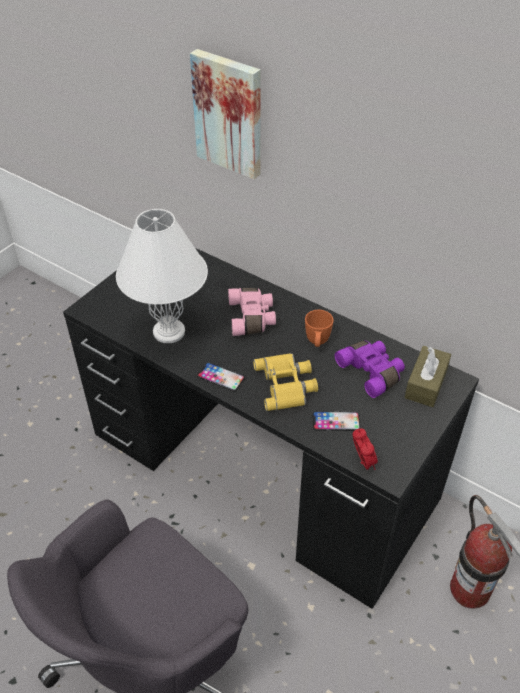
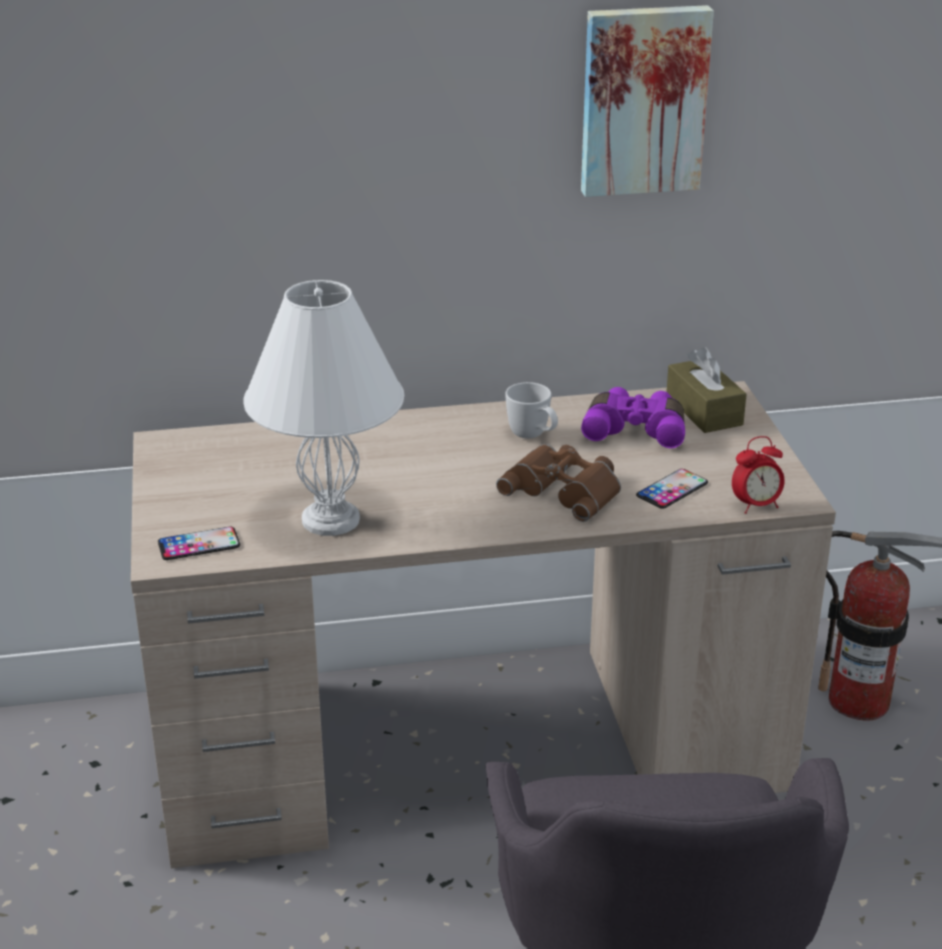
camera: 45 degrees left, 15 degrees down
(221, 377) = (477, 524): phone -> phone (199, 544)
(229, 113) = (268, 139): picture -> picture (643, 100)
(252, 318) = (415, 453): pink binoculars -> none
(261, 467) = (472, 744): black desk -> beige desk
(287, 384) = (565, 489): yellow binoculars -> brown binoculars
(317, 343) = (533, 436): orange mug -> white mug
(362, 462) = (756, 505): alarm clock -> alarm clock turned 135 degrees clockwise

